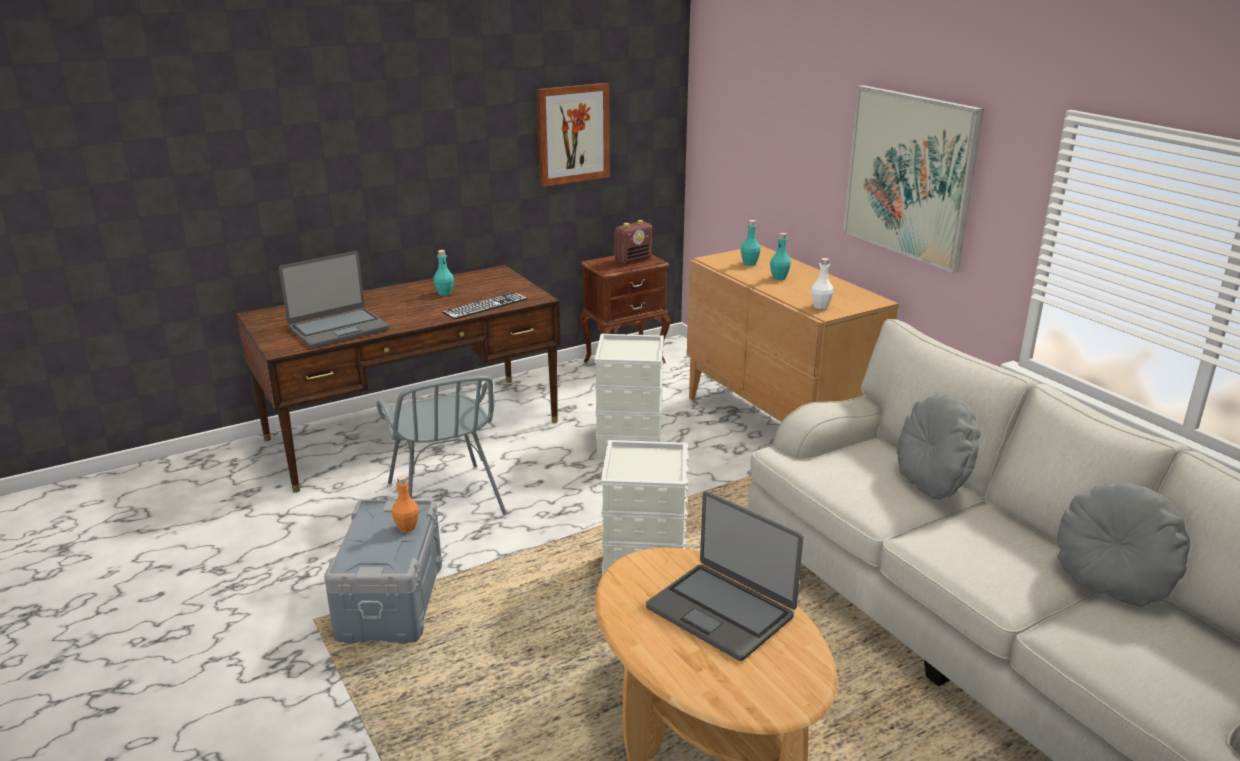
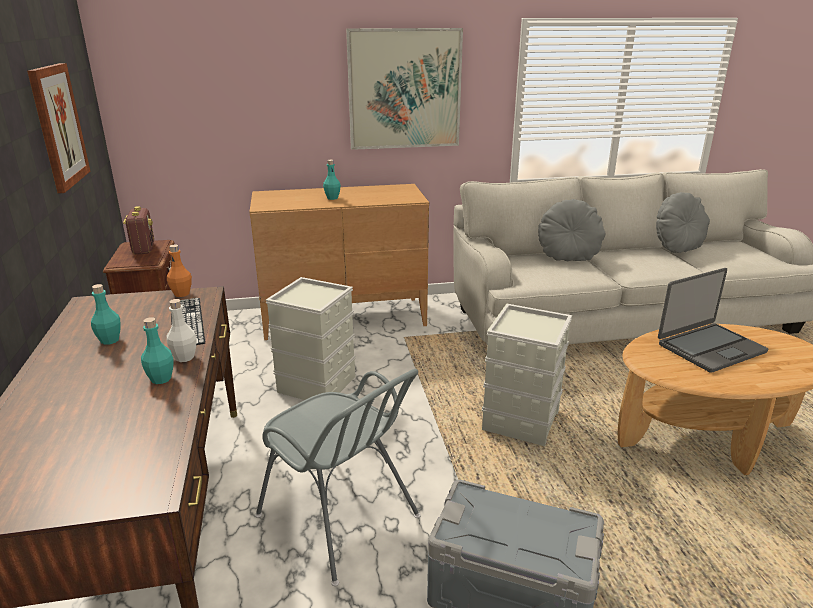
camera: 70 degrees left, 0 degrees up
(338, 329) = (130, 430): laptop -> none
(407, 527) = (502, 508): orange bottle -> orange bottle (181, 294)
(446, 503) = (341, 519): grey chair -> grey chair turned 45 degrees clockwise
(749, 263) = (290, 200): turquoise bottle -> turquoise bottle (161, 379)
(820, 306) = (401, 198): white bottle -> white bottle (184, 357)

